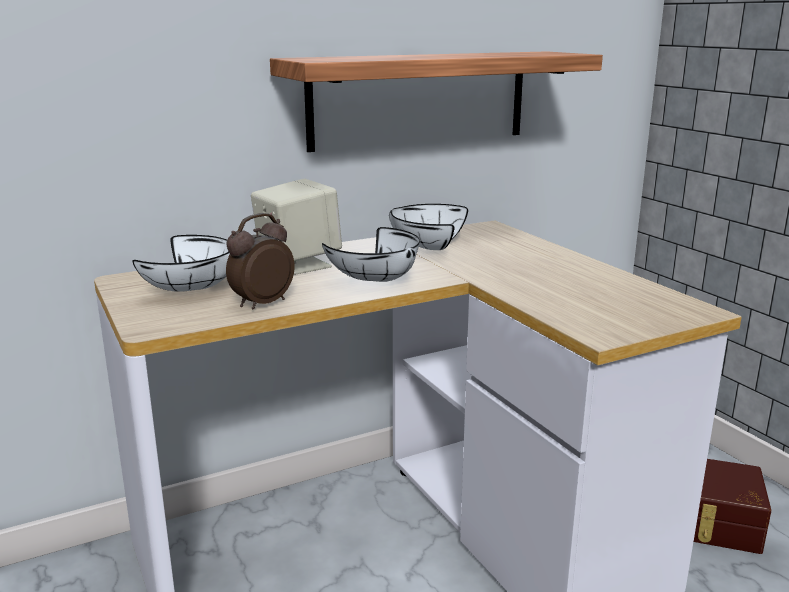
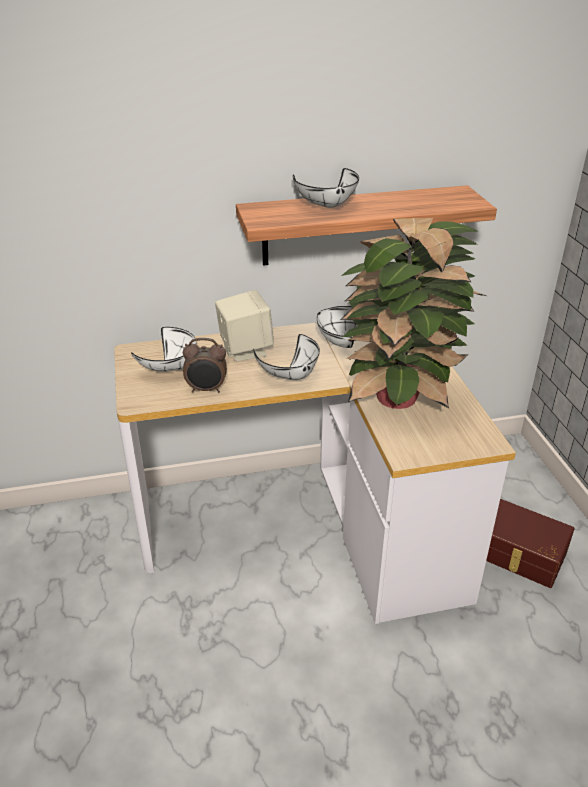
camera: 15 degrees right, 15 degrees up
(261, 304) = (206, 389): alarm clock -> alarm clock turned 150 degrees counterclockwise
(398, 56) = (329, 206): none -> white bowl
(546, 286) = (400, 399): none -> potted plant

